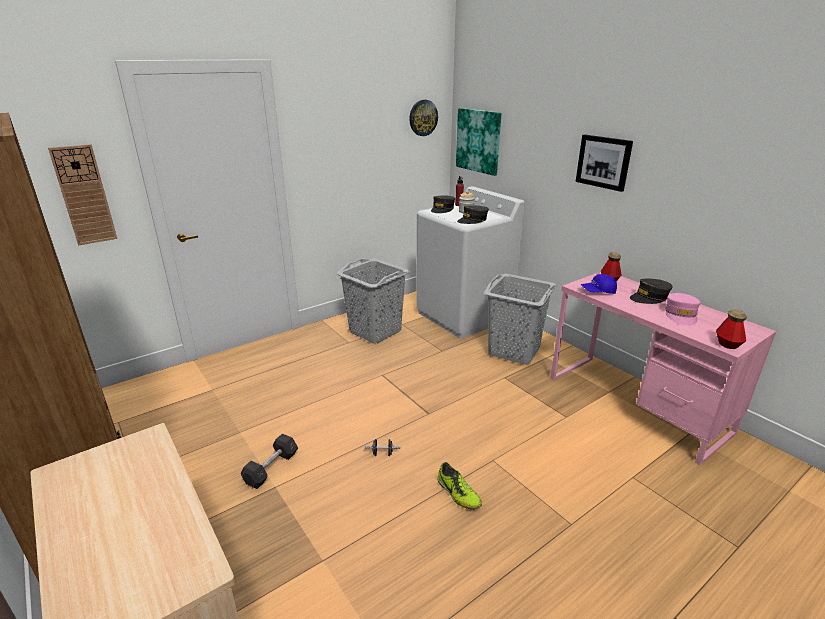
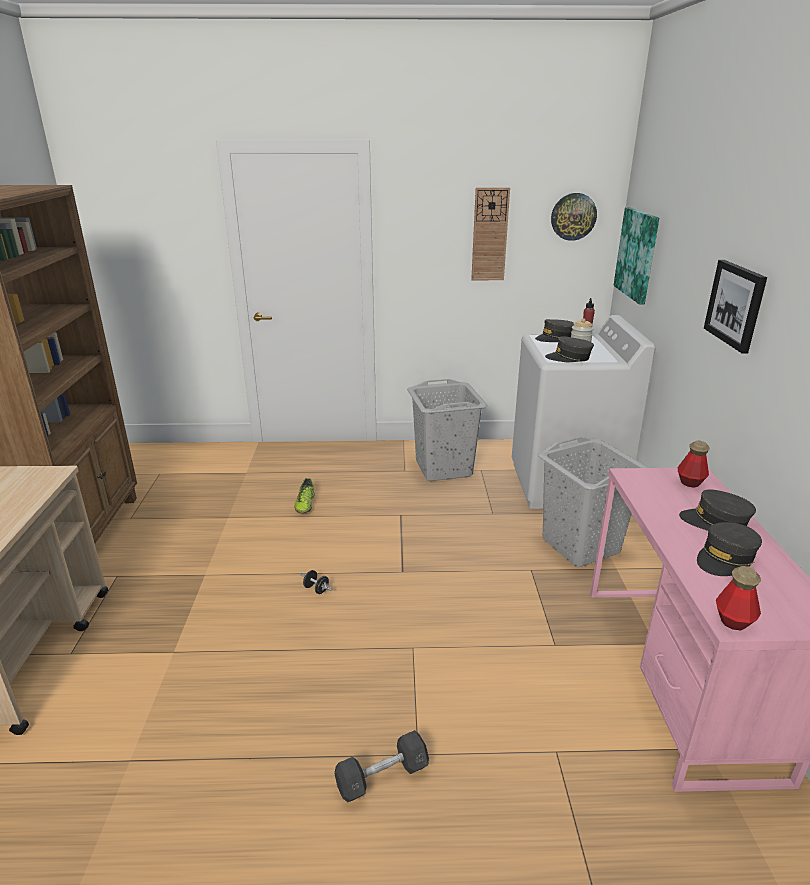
camera: 35 degrees right, 0 degrees up
(84, 195) = (178, 263): wall clock -> wall clock (490, 235)
(271, 468) = (218, 558): grey dumbbell -> grey dumbbell (382, 776)
(458, 494) = (340, 660): shoe -> shoe (305, 504)
(598, 291) = (648, 490): blue cap -> none
(681, 315) = (725, 558): pink cap -> grey cap

